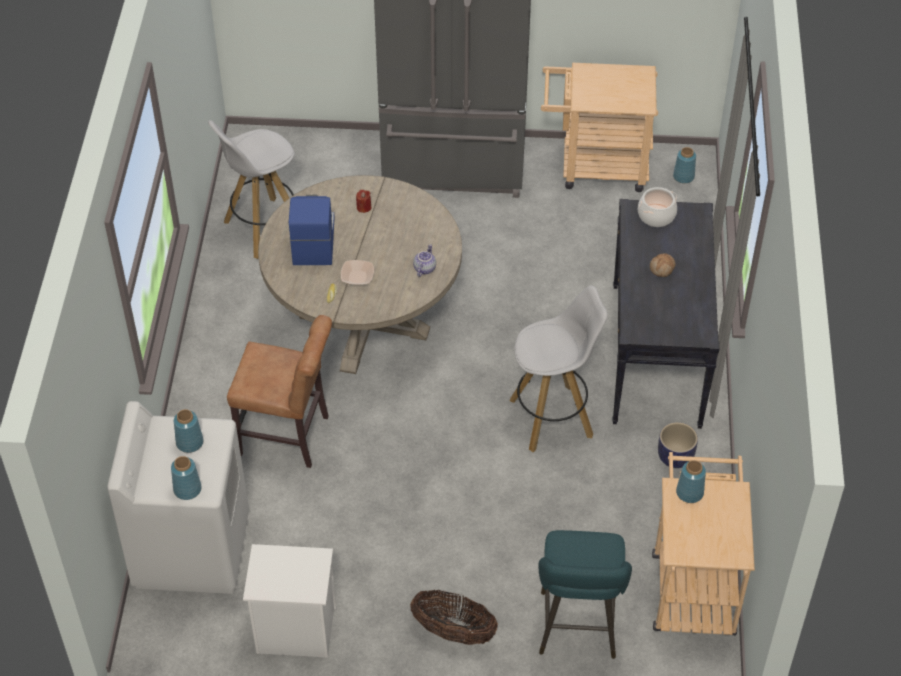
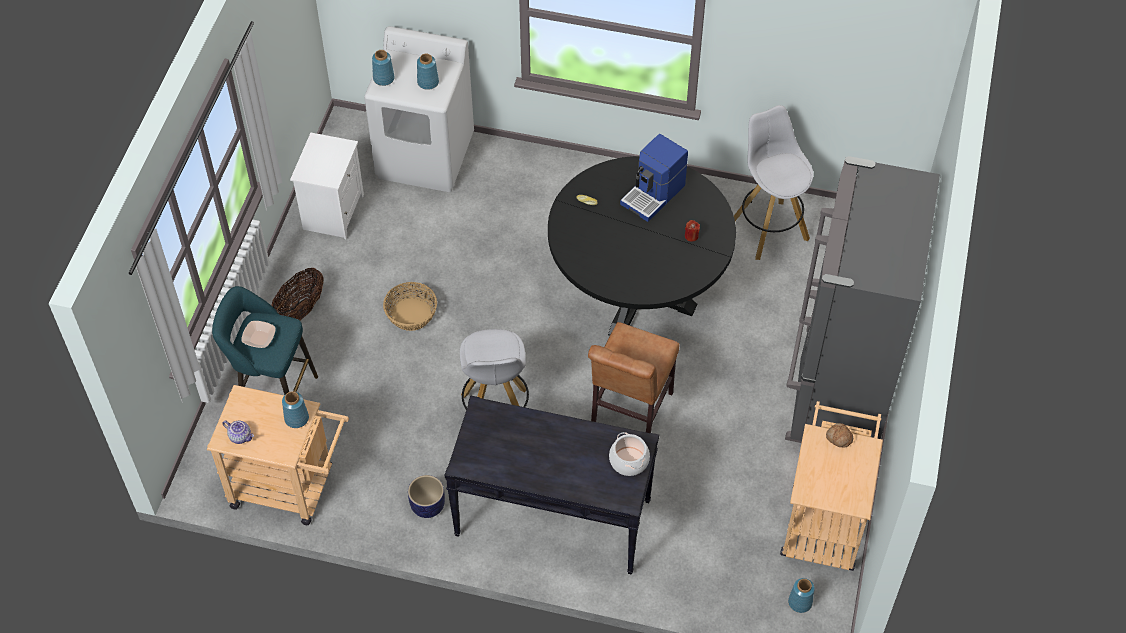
camera: 100 degrees right, 5 degrees up
(289, 436) = (520, 225): brown chair -> brown chair (629, 413)
(312, 241) = (654, 194): coffee machine -> coffee machine turned 120 degrees clockwise
(357, 277) = (604, 221): bowl -> bowl (259, 338)
(364, 323) = (637, 291): beige dining table -> black dining table
(424, 268) = (605, 271): teapot -> teapot (241, 436)
(435, 518) = (411, 314): none -> basket
(662, 268) = (556, 450): bread -> bread (838, 438)

